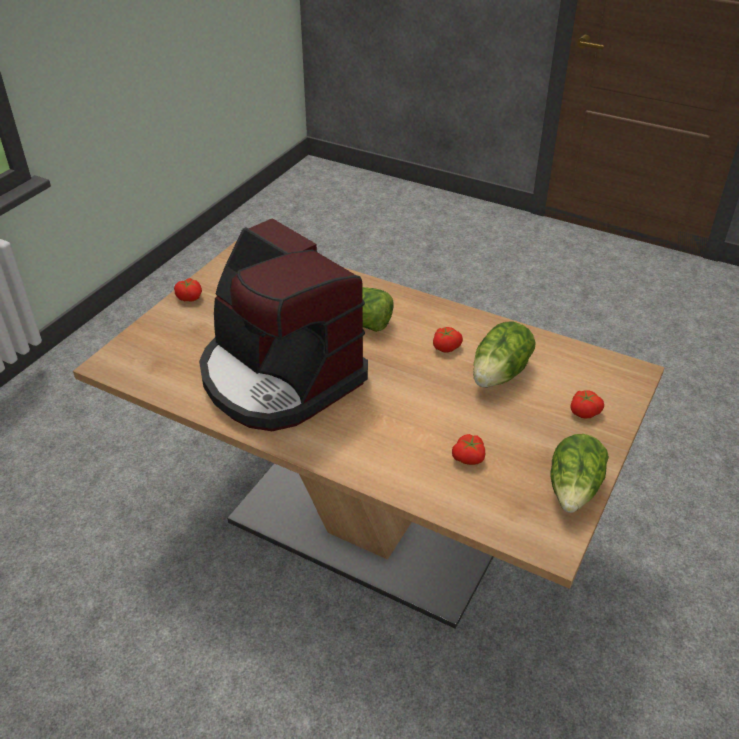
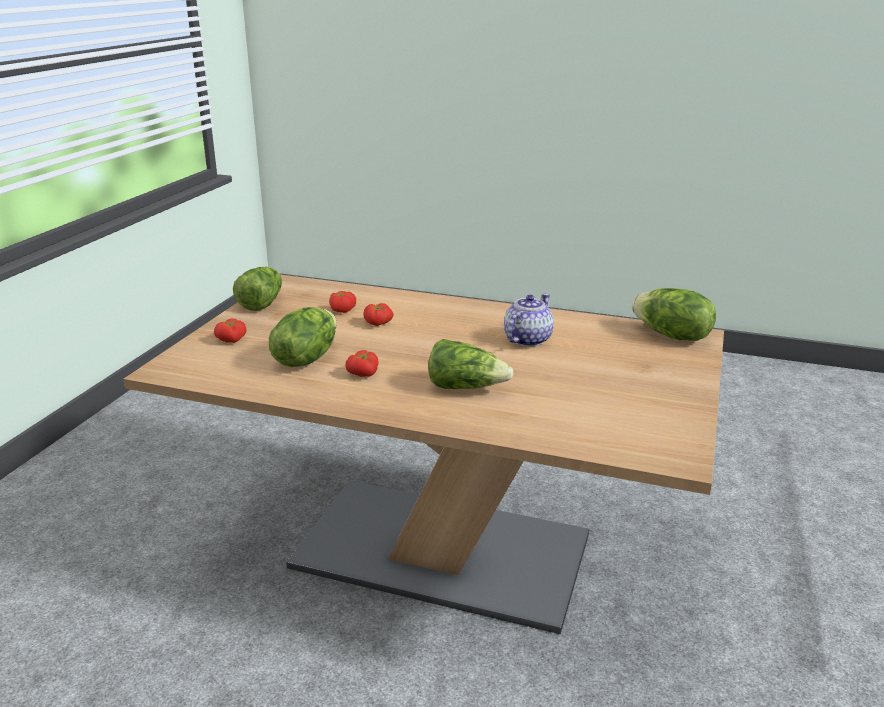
camera: 170 degrees right, 15 degrees down
(133, 366) = (672, 336): none -> lettuce
(190, 297) = (688, 394): tomato -> tomato (377, 324)
(279, 377) = (527, 340): coffee machine -> teapot

